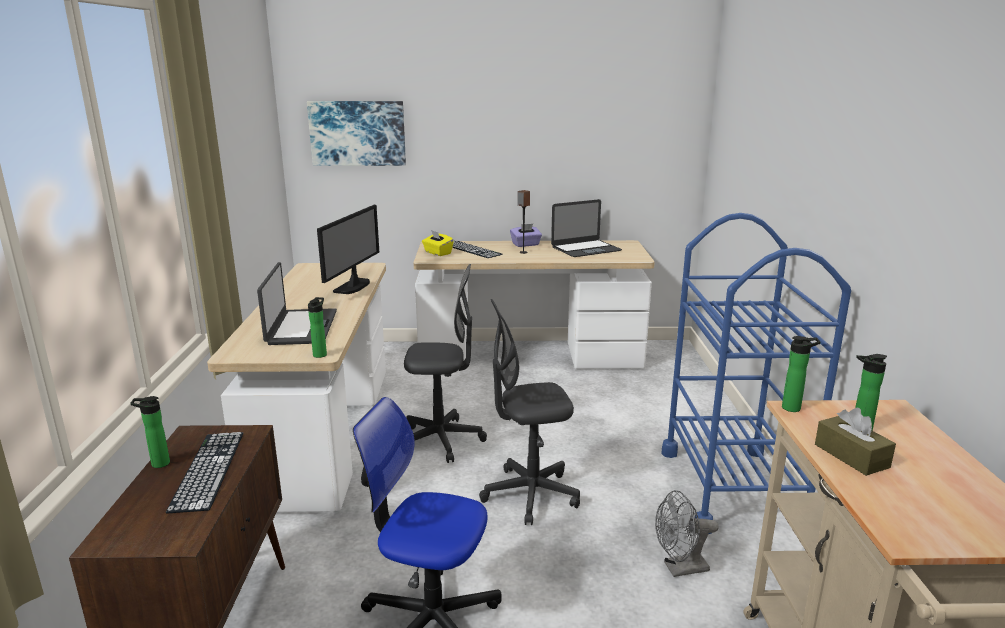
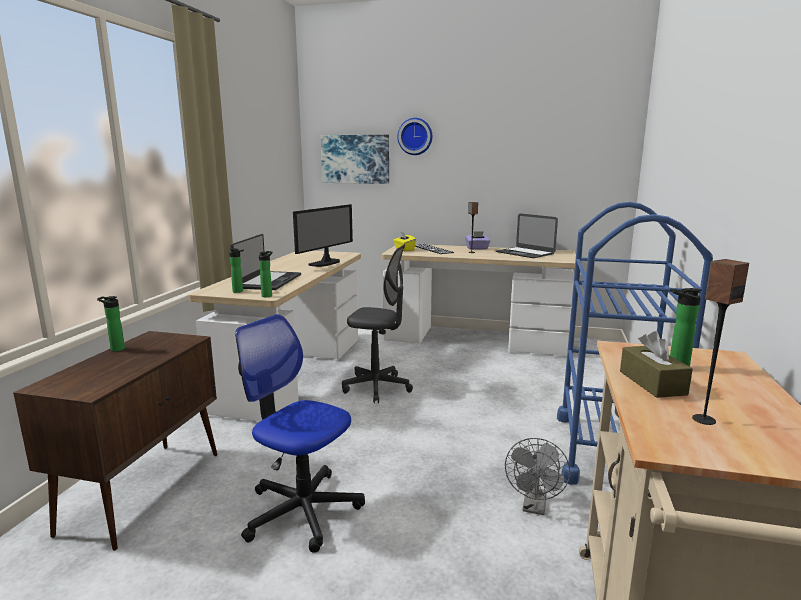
camera: 15 degrees right, 5 degrees down
(208, 470) = (144, 356): keyboard -> none
(438, 103) = (415, 136): none -> wall clock
(530, 495) = (428, 433): grey office chair -> none
(586, 249) = (525, 253): laptop -> laptop turned 60 degrees clockwise
(680, 569) = (534, 507): grey fan -> grey fan turned 75 degrees counterclockwise
(794, 408) = (620, 347): bottle -> bottle (239, 291)
(919, 498) = (703, 419): none -> speaker

